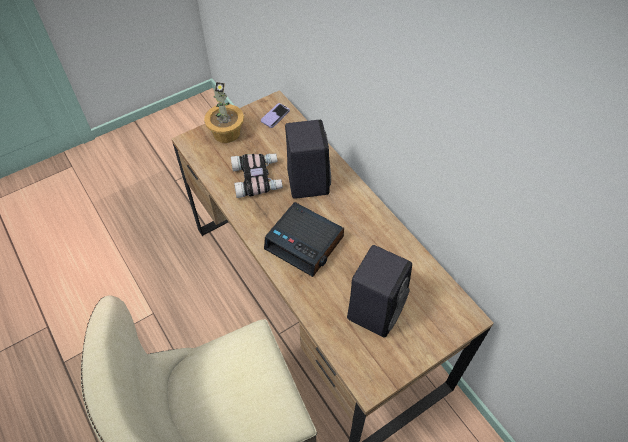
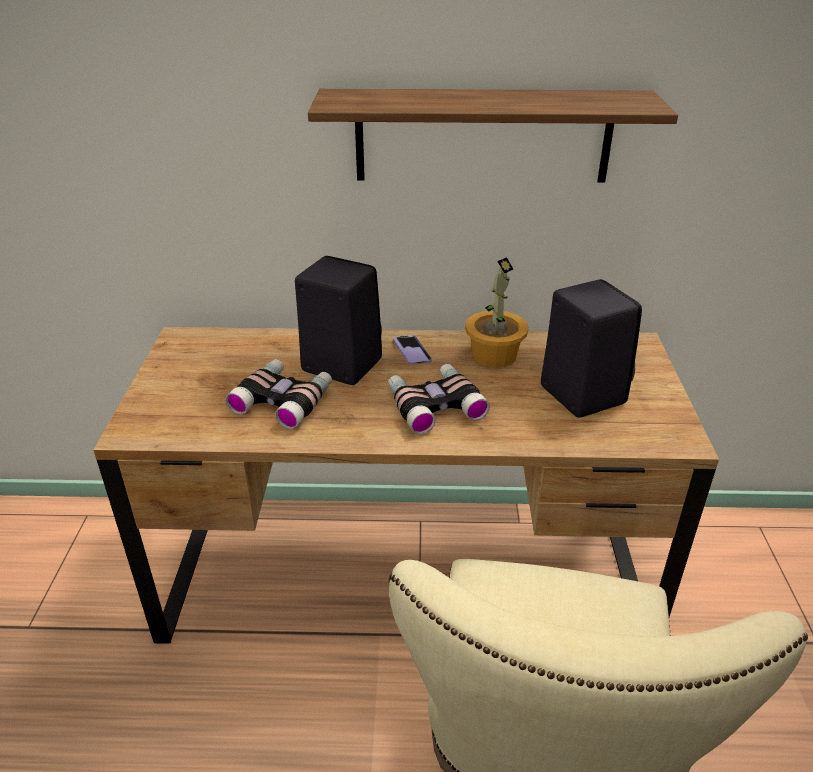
camera: 55 degrees left, 20 degrees down
(226, 132) = (166, 394): potted plant -> potted plant (493, 355)
(275, 116) = (201, 346): phone -> phone (412, 351)
(305, 243) = (434, 405): alarm clock -> binoculars
(427, 117) = (483, 136): none -> shelf

